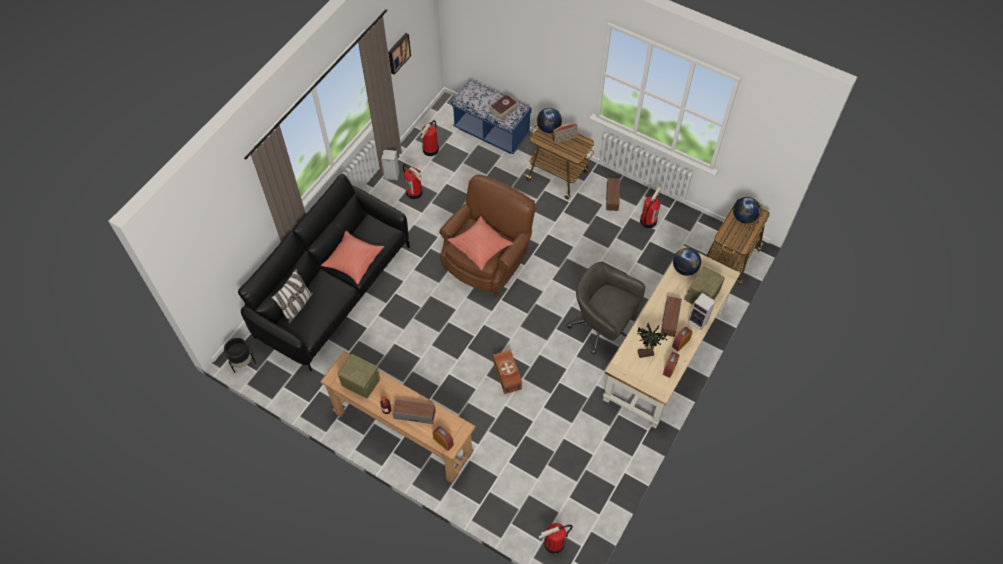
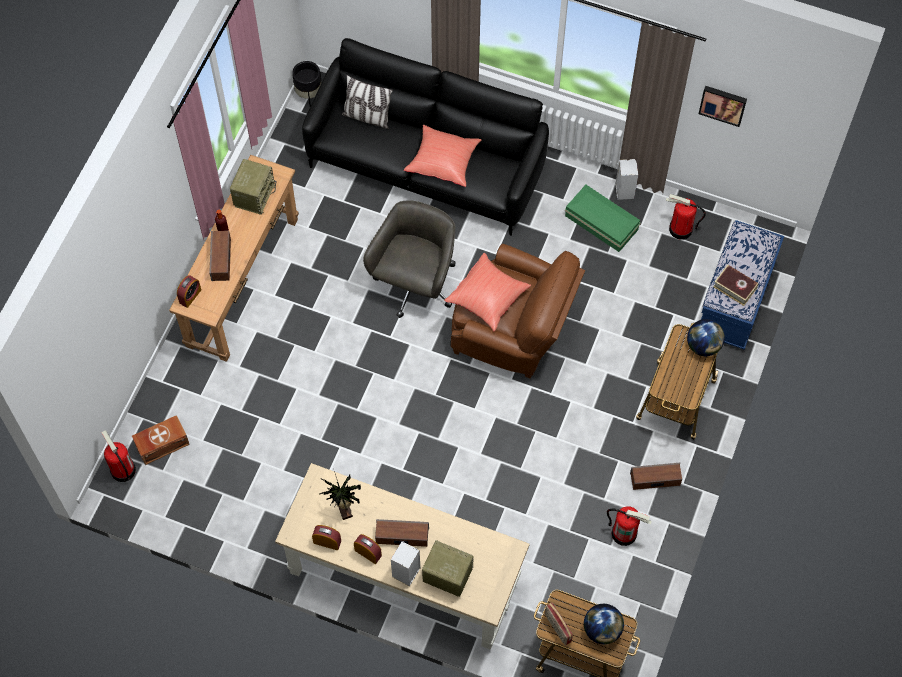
camera: 80 degrees right, 5 degrees up
(414, 192) = (602, 224): fire extinguisher -> green storage box
(507, 376) = (337, 384): brown storage box -> brown storage box (161, 444)
(564, 139) = (689, 369): radio -> radio (557, 628)
(602, 327) = (431, 491): grey office chair -> grey office chair (415, 285)
(684, 269) = (488, 549): globe -> none

